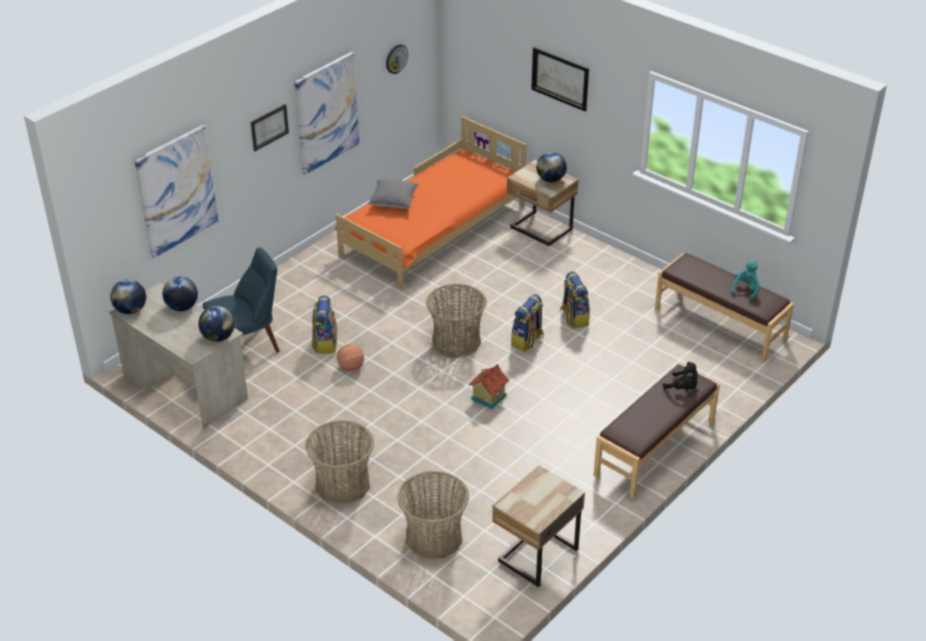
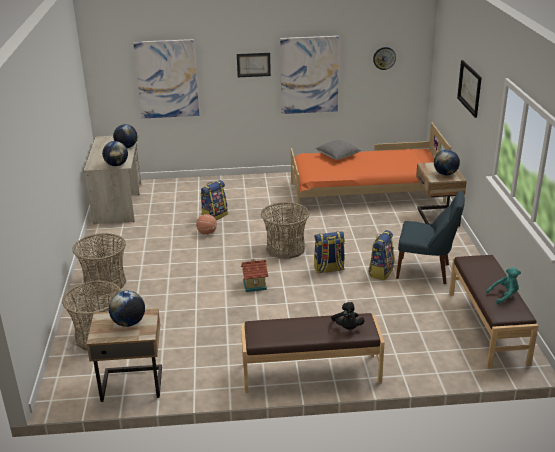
camera: 45 degrees right, 10 degrees down
(131, 310) = (104, 139): globe -> globe (129, 323)
(247, 347) = (175, 200): blue chair -> blue chair (426, 271)

